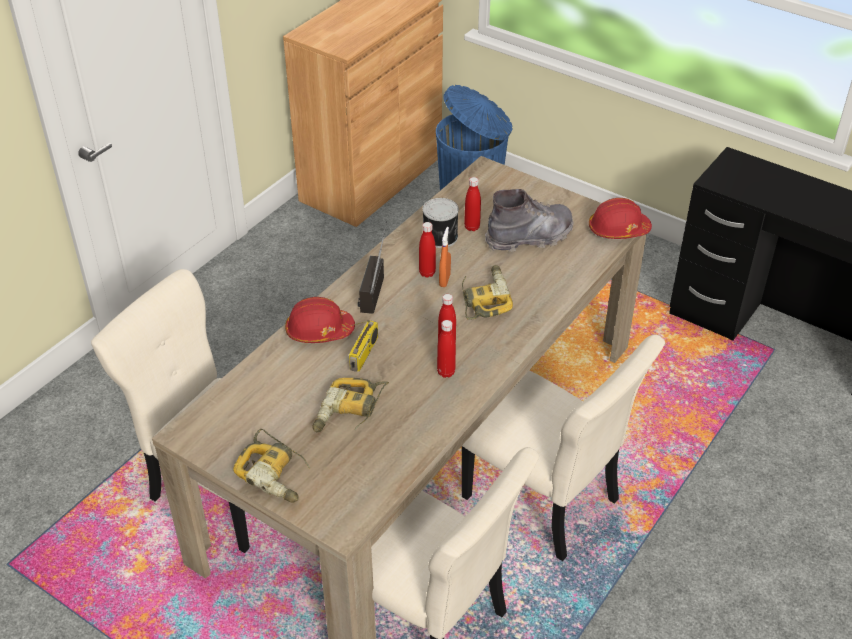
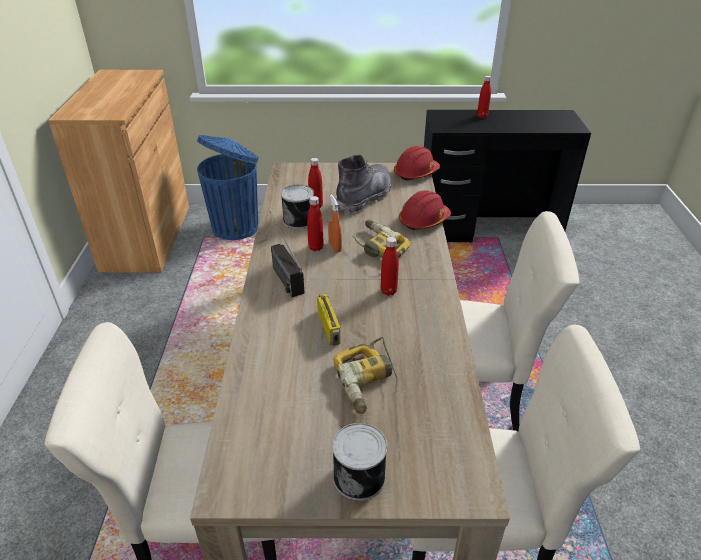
camera: 35 degrees left, 5 degrees down
(276, 473) = (360, 476): power drill -> can
(319, 331) = (270, 327): red hard hat -> red hard hat (423, 220)
(446, 372) = (410, 310): red bottle -> red bottle (482, 116)

